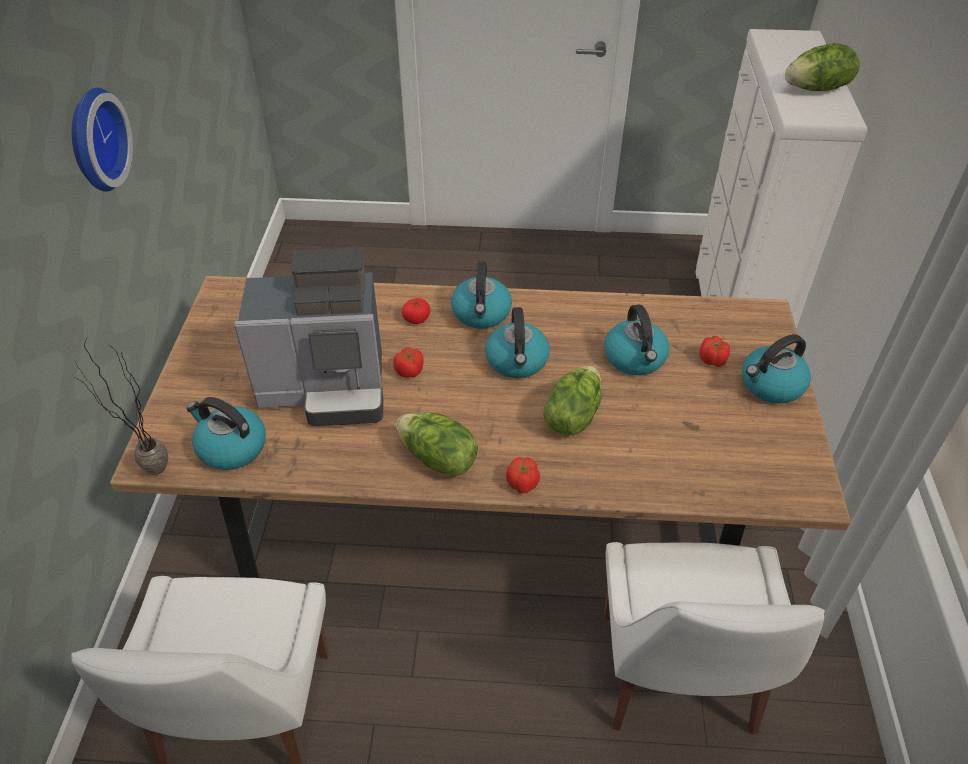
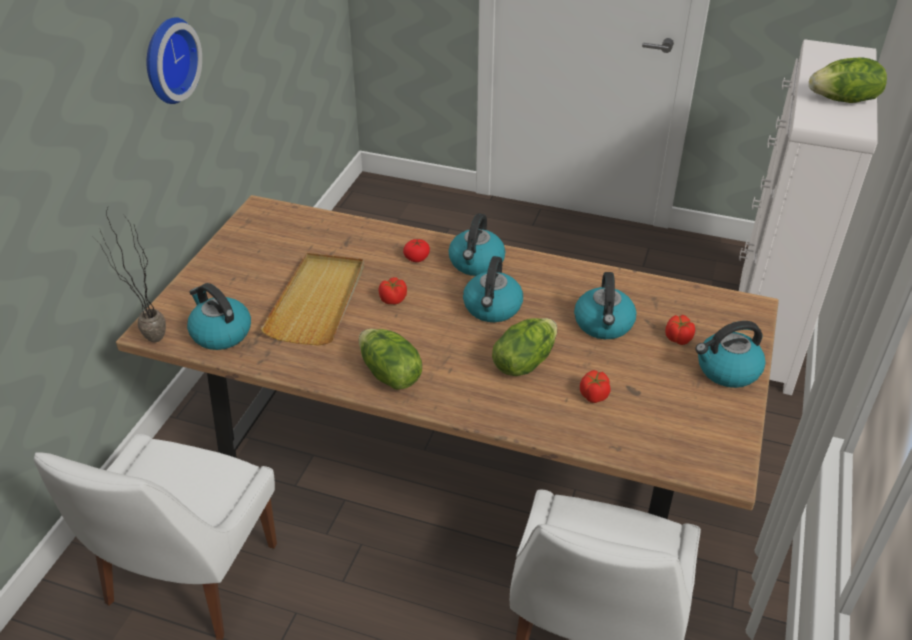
camera: 15 degrees right, 5 degrees down
(328, 388) = (318, 301): coffee machine -> beige tray
(522, 483) = (456, 408): tomato -> tomato (593, 395)

